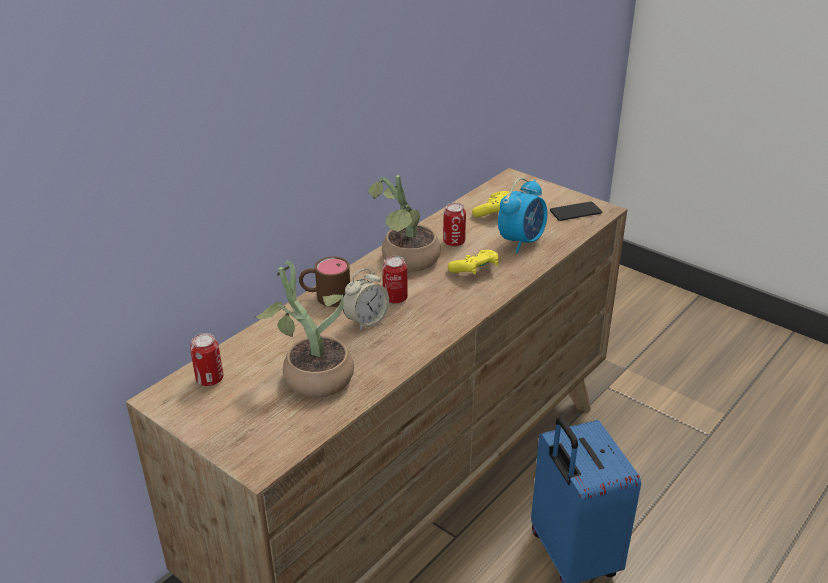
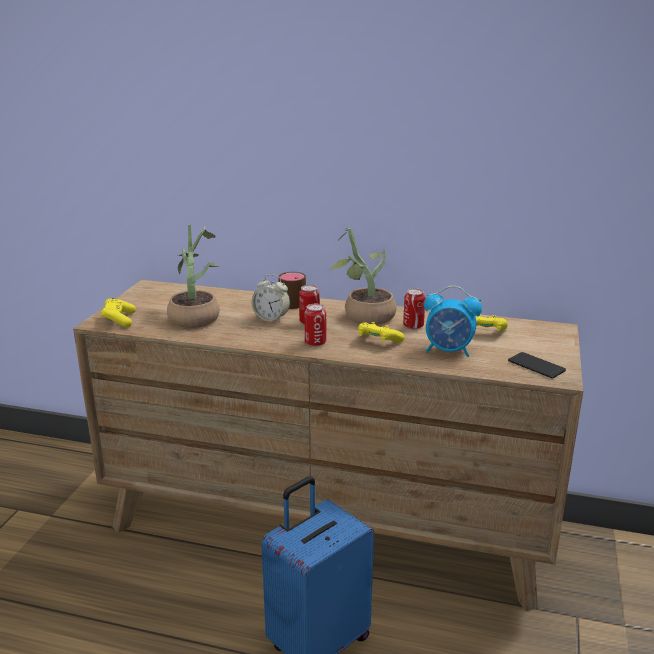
camera: 65 degrees right, 10 degrees down
(210, 379) = (173, 292): can -> can (315, 343)
(267, 444) = (119, 320): none -> yellow game controller

